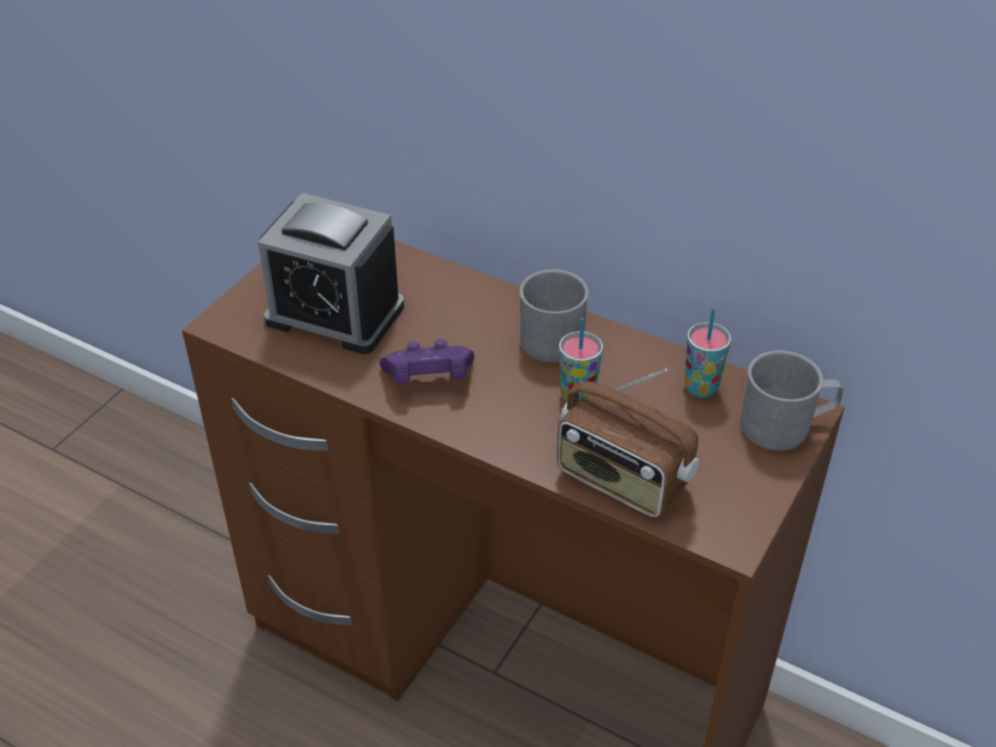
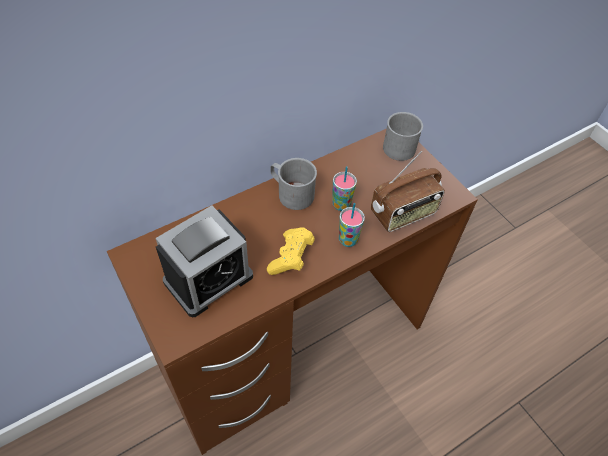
camera: 65 degrees left, 10 degrees up
(428, 379) = (291, 258): purple game controller -> yellow game controller
(701, 388) = (362, 160): cup -> cup (348, 240)

